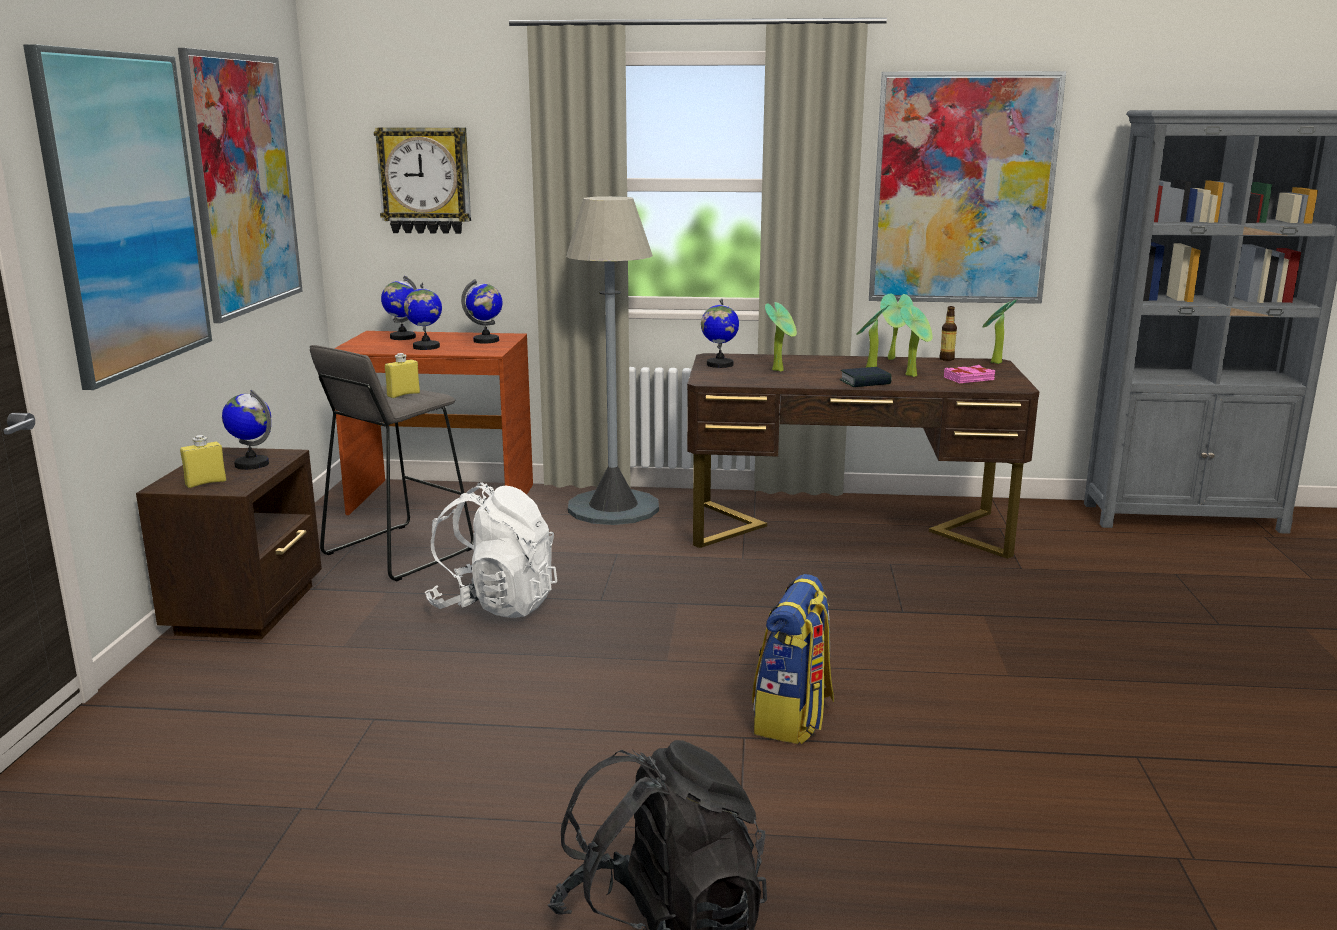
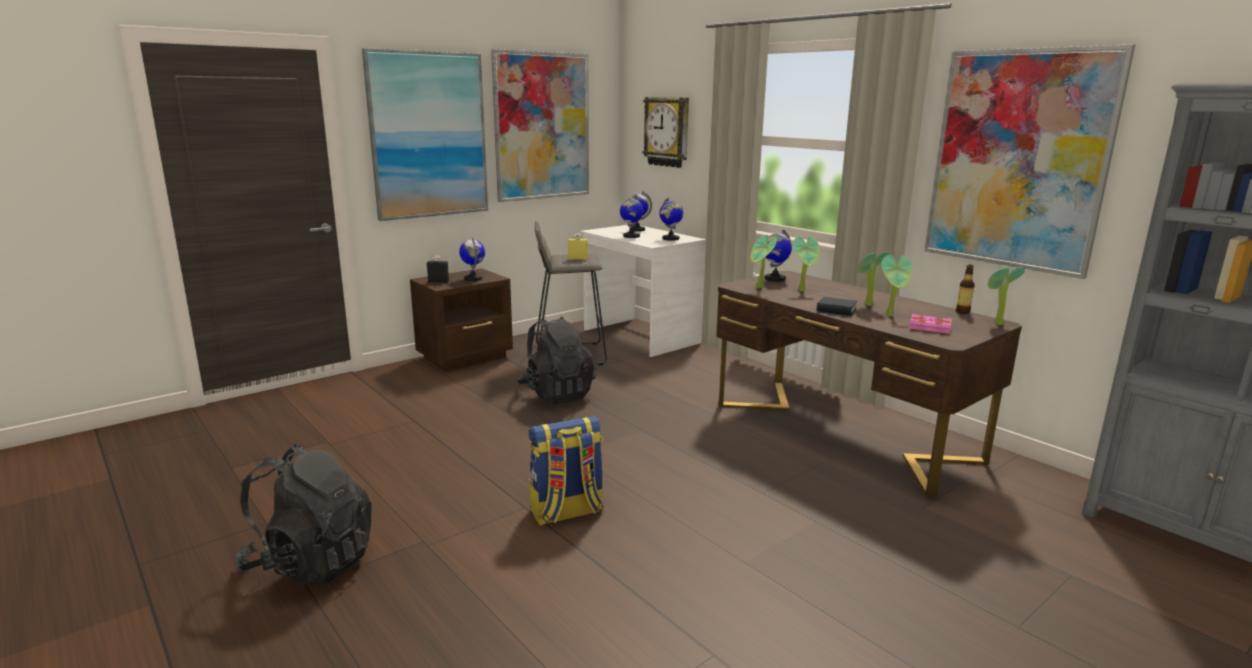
camera: 45 degrees right, 0 degrees up
(205, 483) = (438, 281): yellow bottle -> black bottle
(441, 500) = (640, 336): brown desk -> white desk
(495, 605) = (557, 394): white backpack -> black backpack
(613, 508) = (718, 369): grey floor lamp -> none
(893, 359) = (915, 302): potted plant -> potted plant (759, 288)

